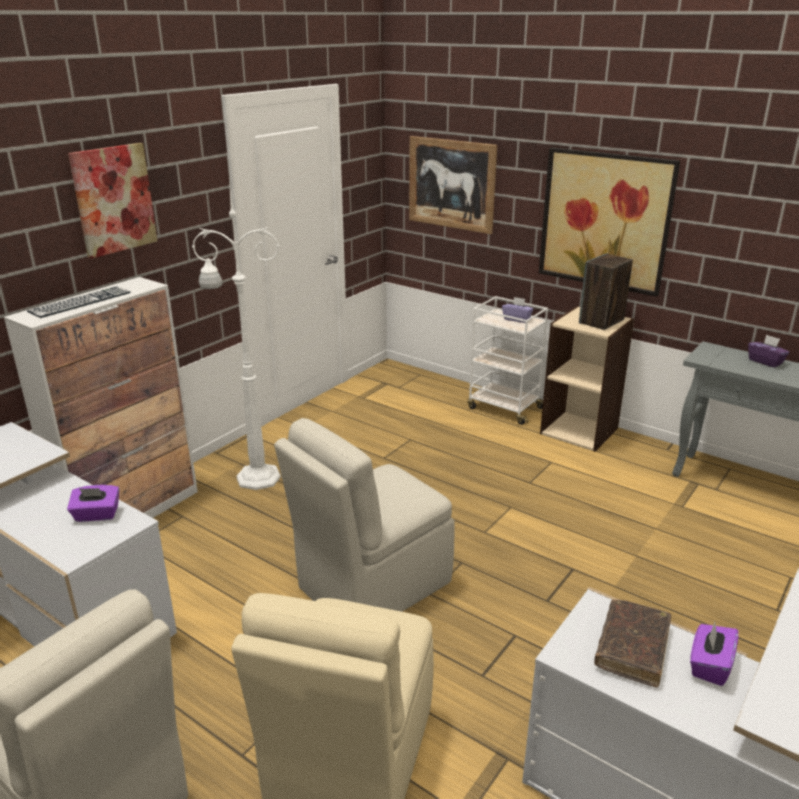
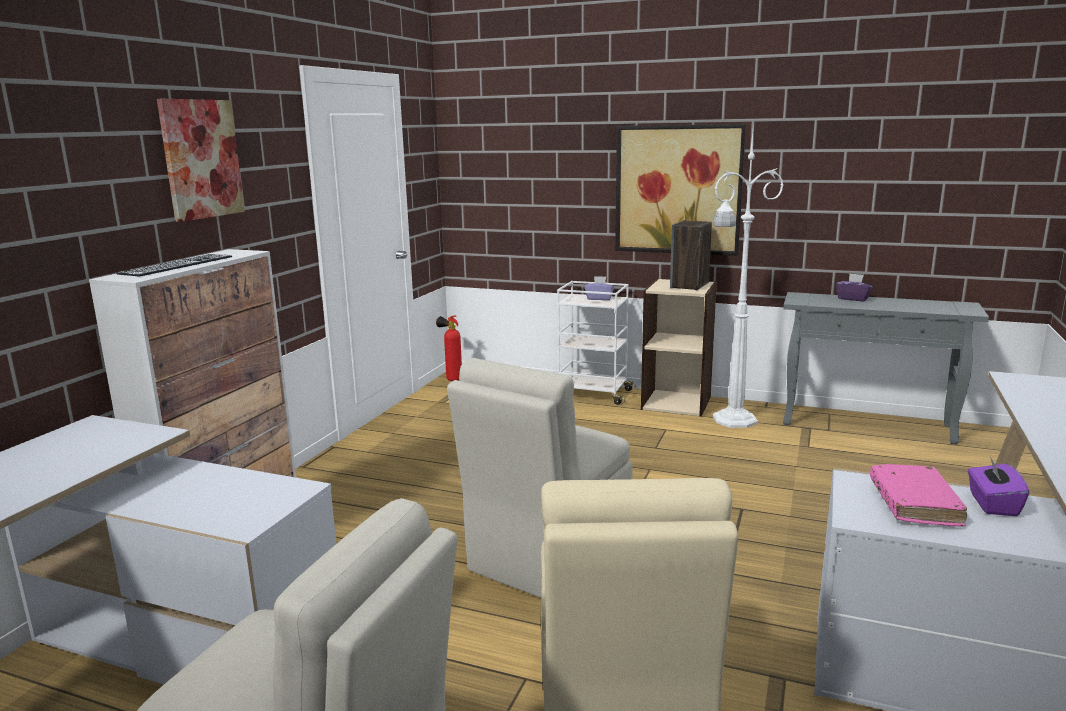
camera: 15 degrees left, 10 degrees down
(96, 515) = (249, 488): purple tissue box -> none
(256, 477) = (362, 482): white floor lamp -> white floor lamp (732, 420)
(382, 371) = (451, 379): none -> fire extinguisher
(451, 184) = (514, 174): picture -> none
(632, 648) = (914, 504): brown book -> pink book

